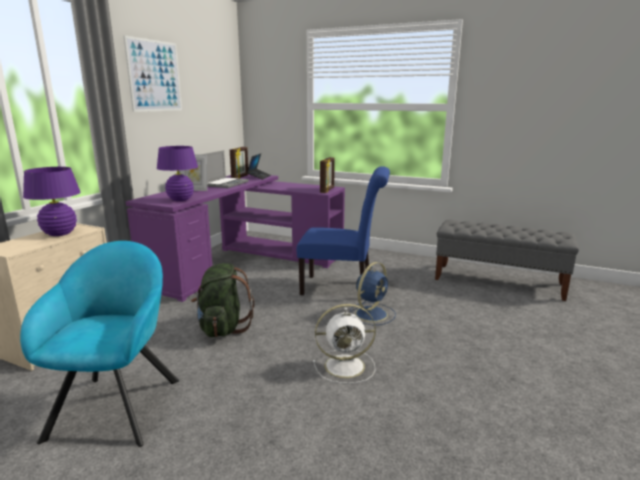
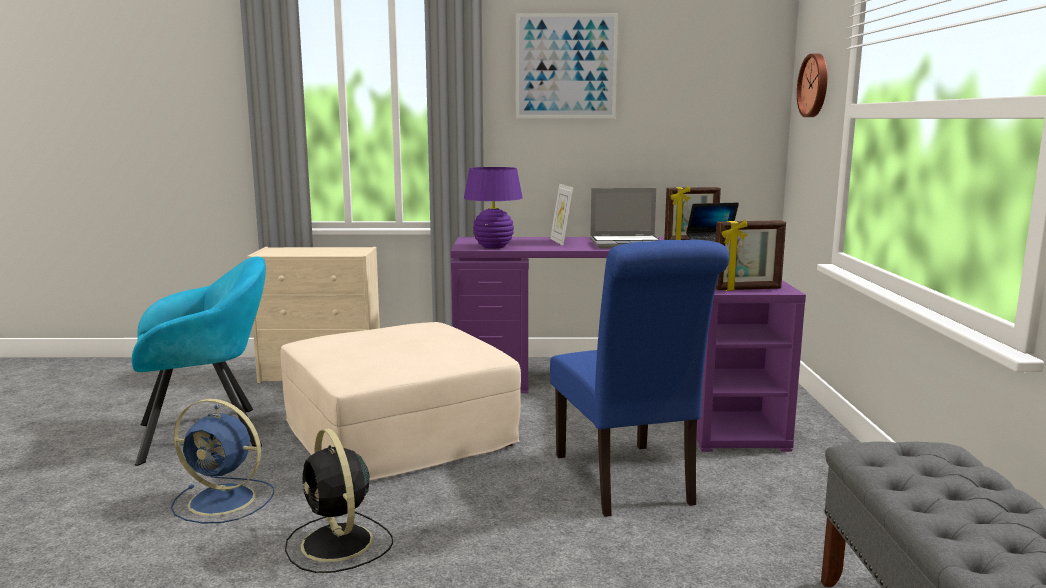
camera: 65 degrees right, 5 degrees down
(60, 233) = (331, 251): purple table lamp -> none
(222, 328) = (398, 434): green backpack -> beige ottoman
(271, 92) = (815, 85): none -> wall clock
(346, 366) = (338, 544): white fan -> black fan
(372, 313) = (545, 532): blue fan -> blue fan (225, 501)

